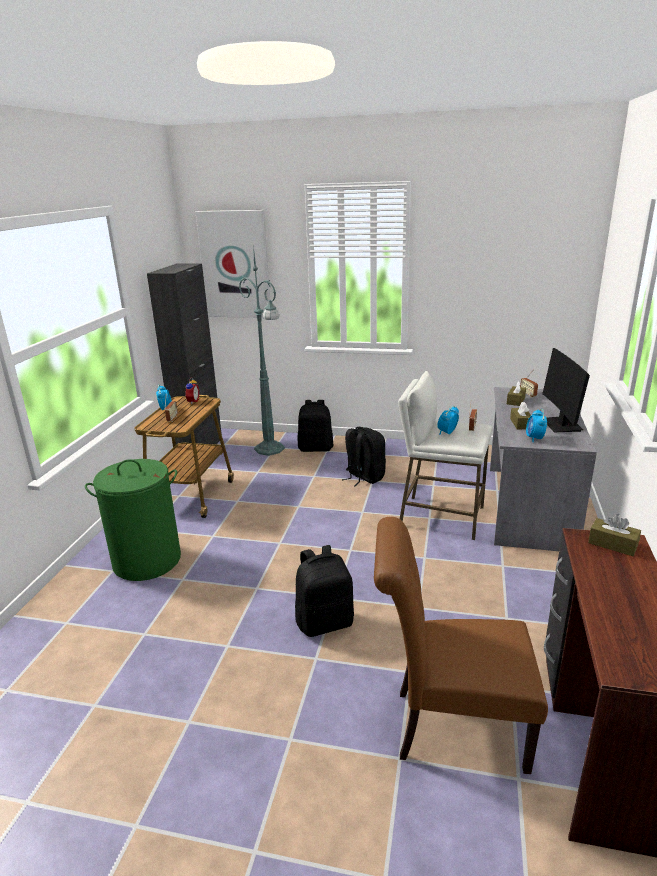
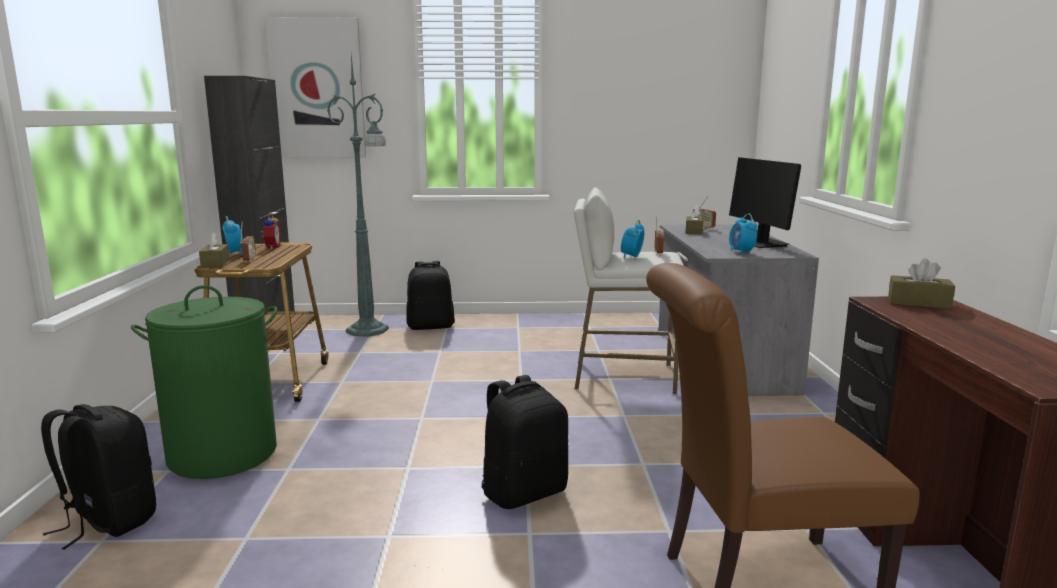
camera: 15 degrees left, 10 degrees down
(364, 477) = (507, 348): black backpack -> black backpack (108, 521)
(520, 424) = (715, 244): brown tissue box -> brown tissue box (215, 263)

